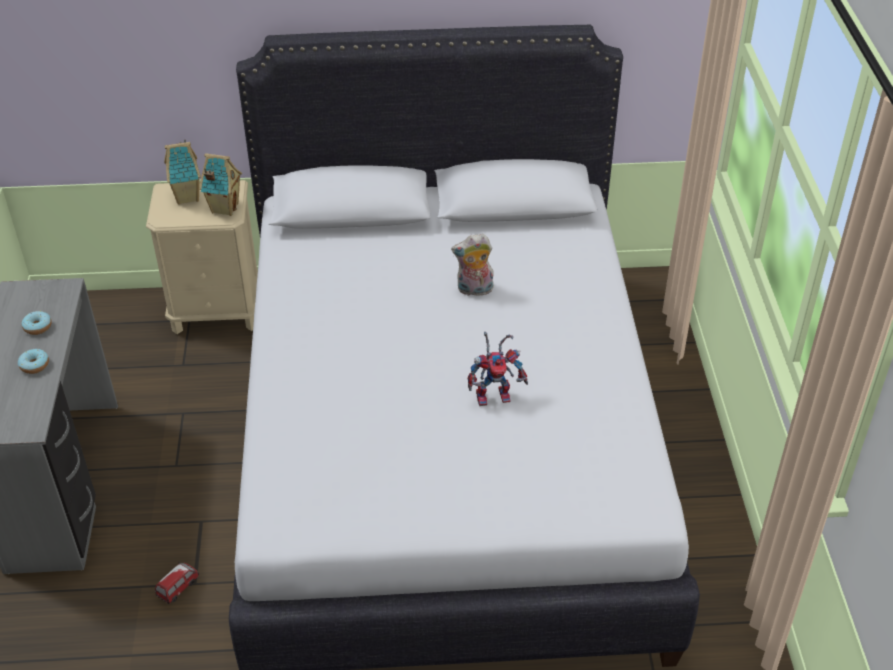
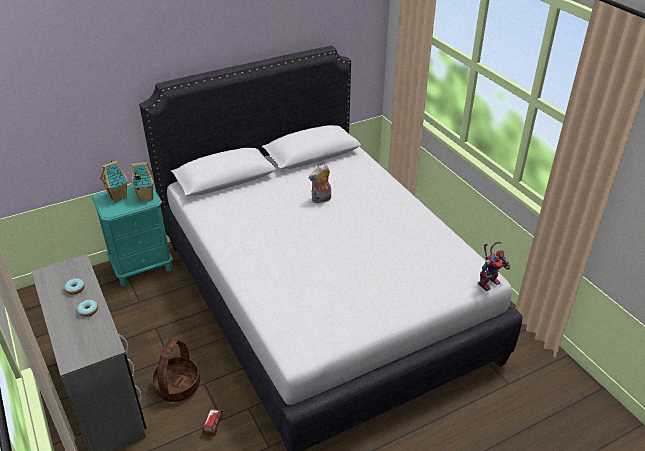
camera: 25 degrees left, 5 degrees down
(164, 511) = (177, 386): none -> basket
(217, 311) = (142, 267): beige nightstand -> turquoise nightstand
(495, 394) = (369, 246): toy robot -> toy robot (489, 281)

